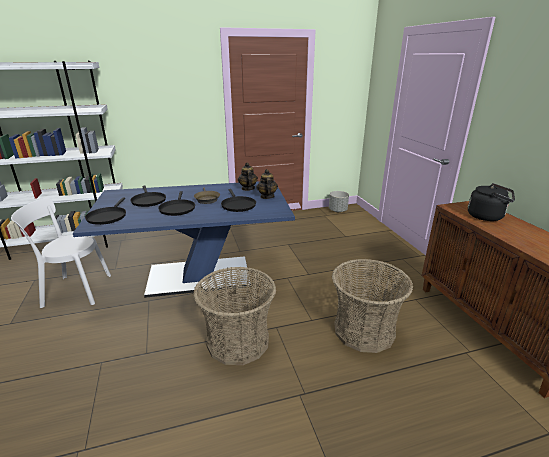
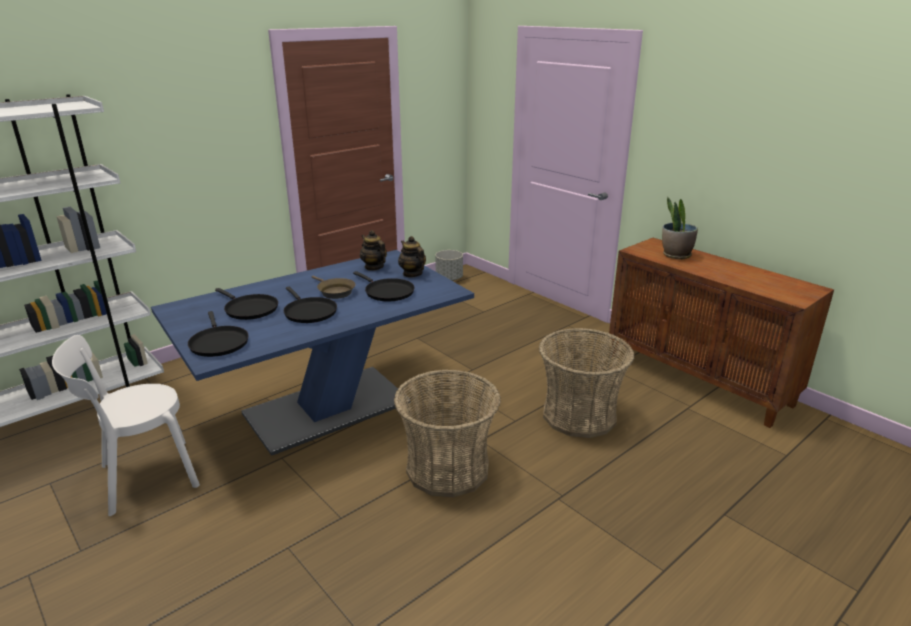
camera: 25 degrees left, 0 degrees up
(487, 217) = (675, 255): black kettle -> potted plant

